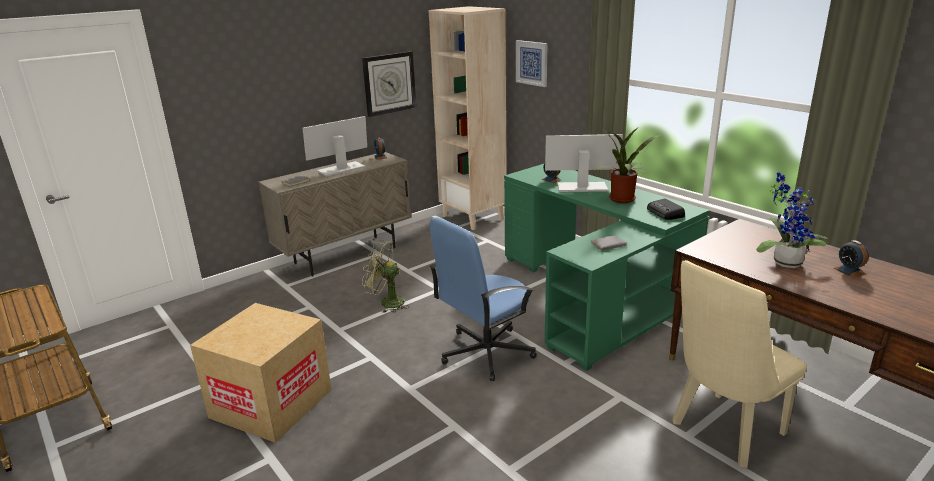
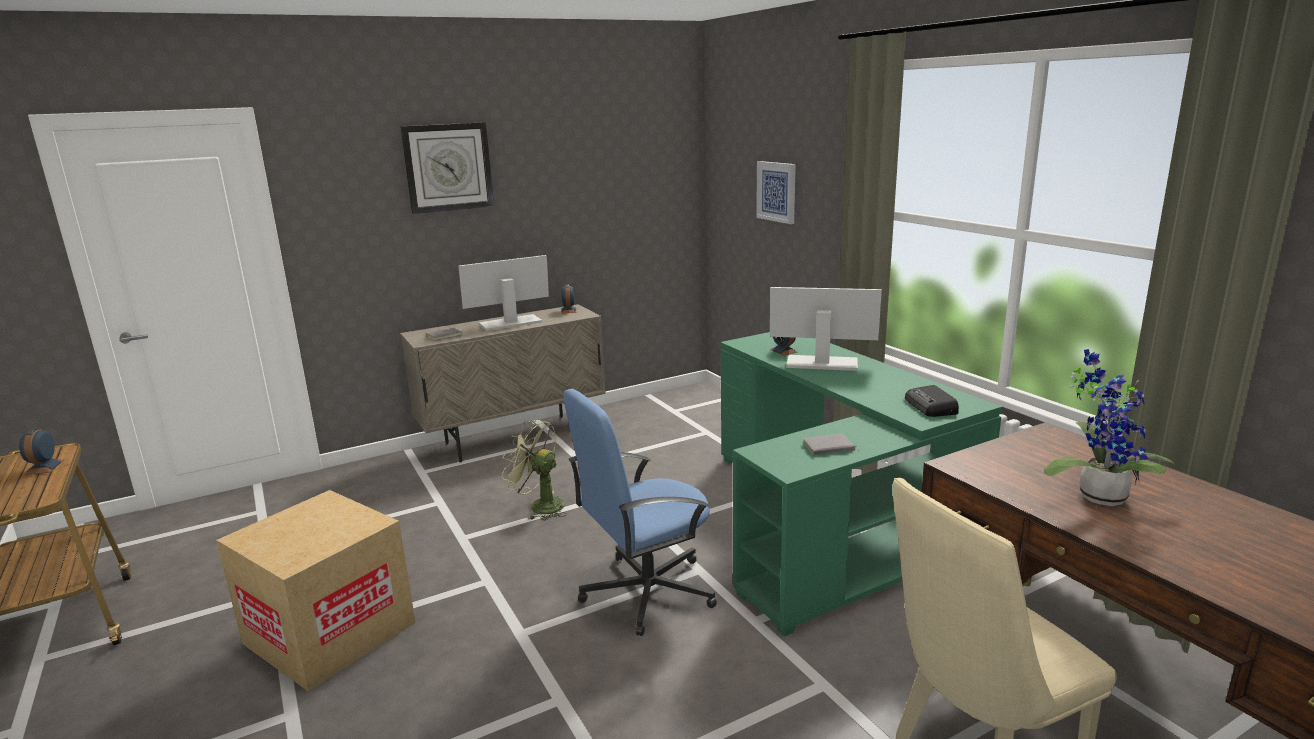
camera: 10 degrees right, 5 degrees down
(389, 83) = (588, 215): wall clock -> wall clock (448, 167)
(473, 217) = (699, 400): beige bookcase -> none
(623, 200) = (874, 384): potted plant -> none
(849, 271) = (1209, 519): alarm clock -> alarm clock (44, 467)

